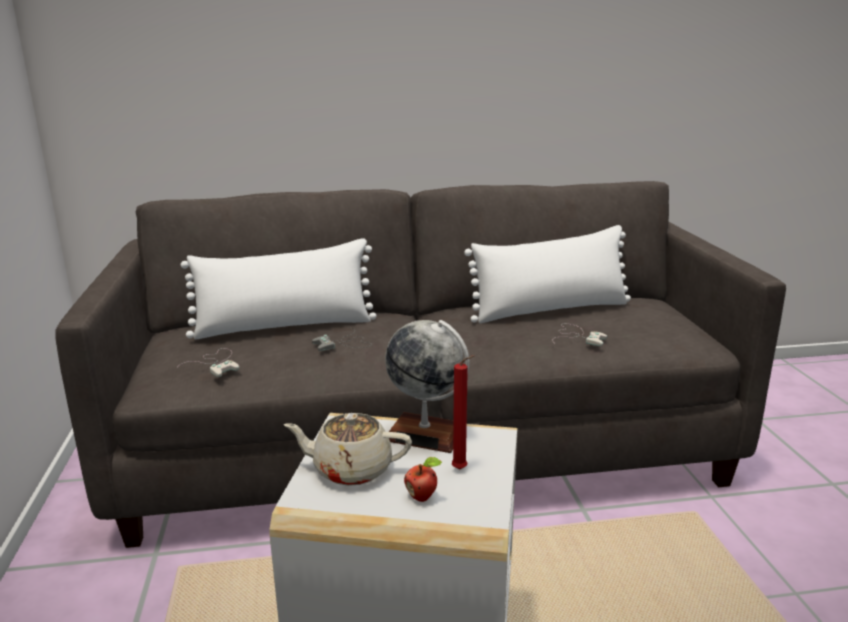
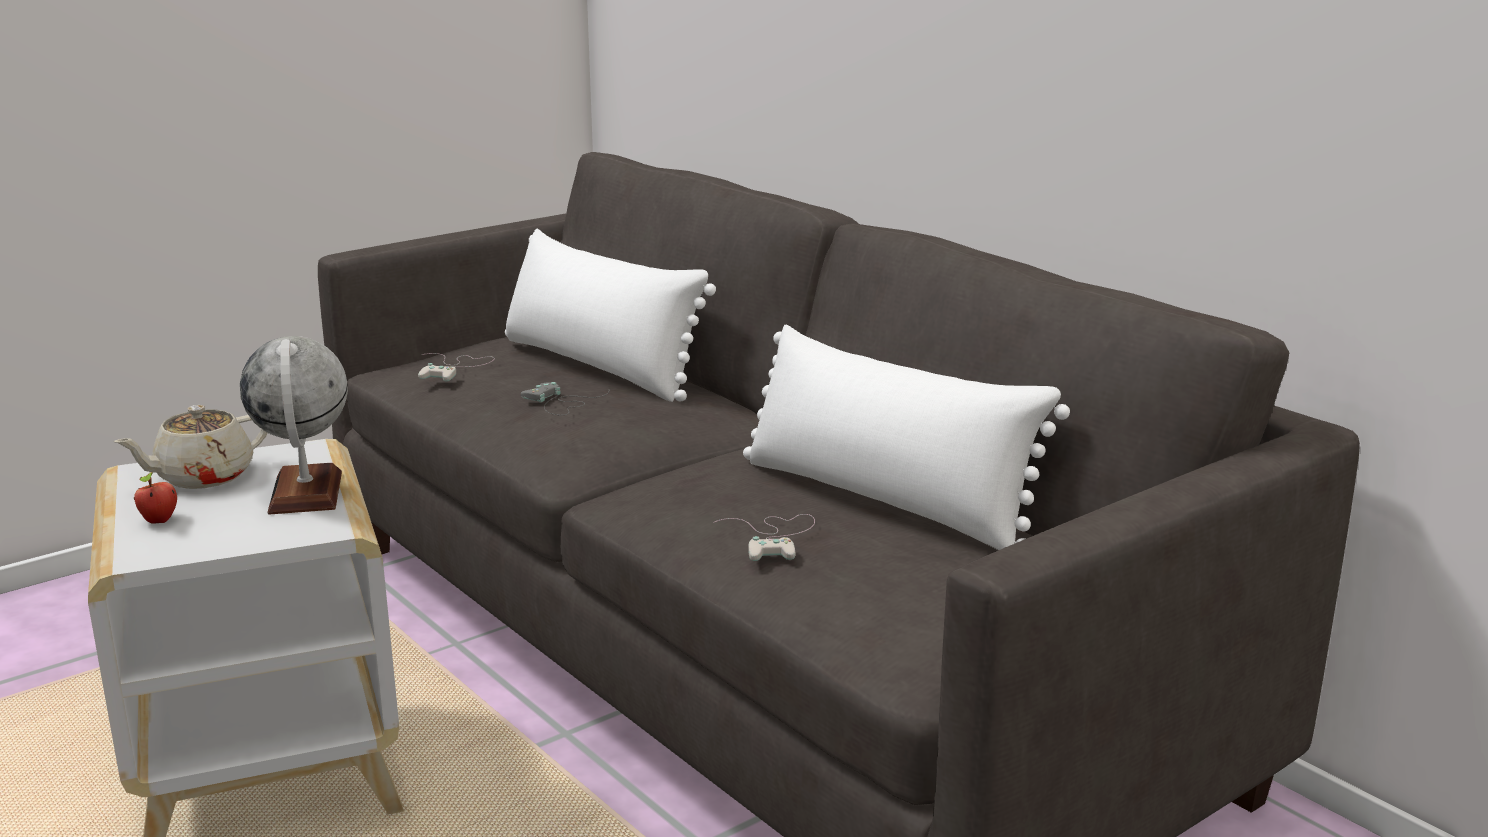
camera: 60 degrees right, 0 degrees up
(351, 469) = (202, 477): beige teapot -> beige teapot turned 105 degrees counterclockwise
(462, 470) = (230, 527): red candle -> none

